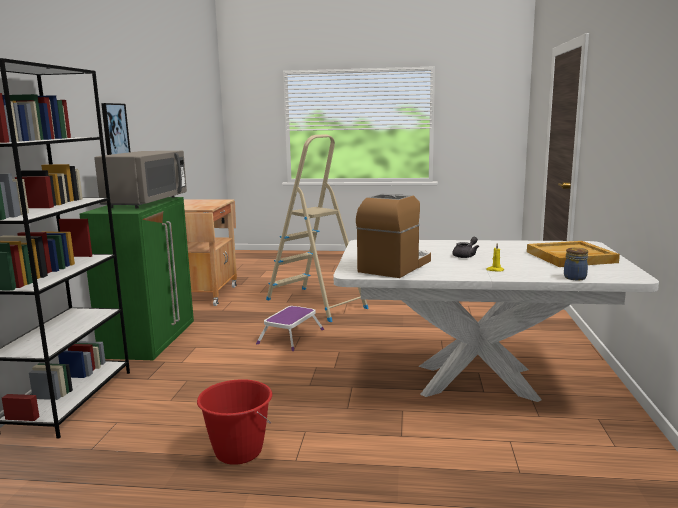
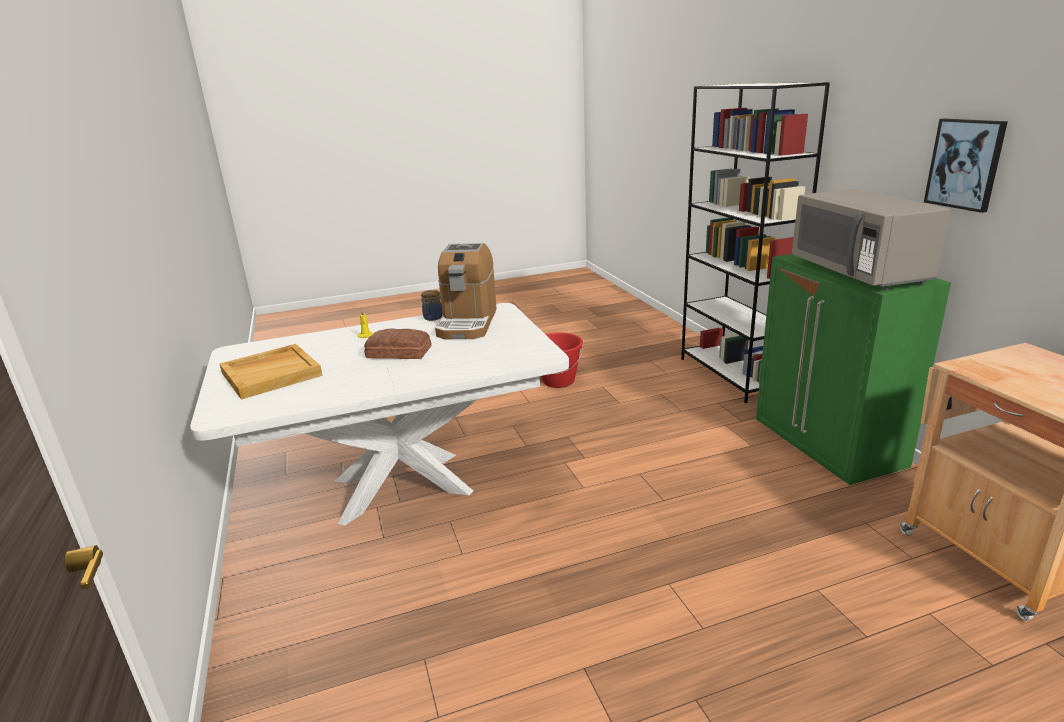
camera: 155 degrees right, 10 degrees up
(290, 336) = (674, 495): purple step ladder -> none
(315, 303) = (760, 603): beige step ladder -> none
(466, 255) = (399, 353): grey teapot -> bread
(575, 277) = (291, 340): jar -> jar (432, 318)

